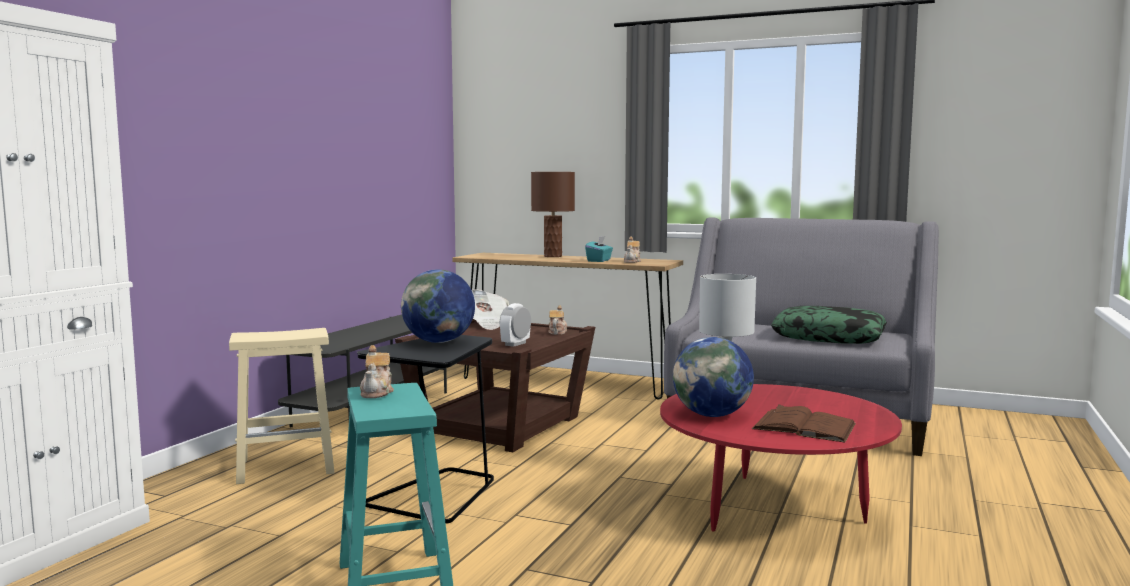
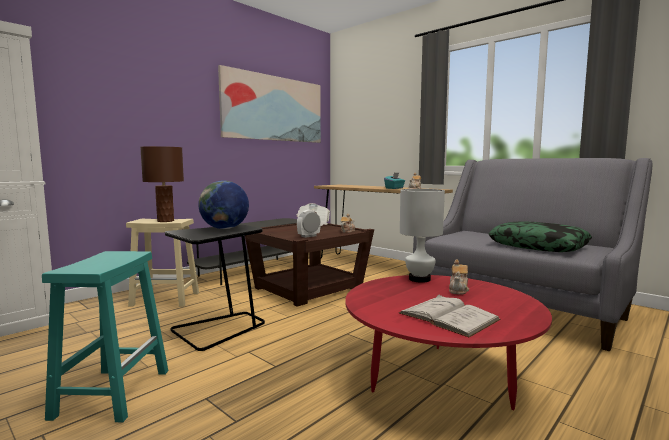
camera: 20 degrees right, 0 degrees up
(377, 392) = (109, 255): teapot -> teapot (458, 290)
(382, 127) = (274, 108): none -> picture
(553, 256) = (373, 186): brown table lamp -> brown table lamp (165, 221)
(712, 415) = (382, 297): globe -> none
(804, 426) = (448, 316): brown book -> white book

